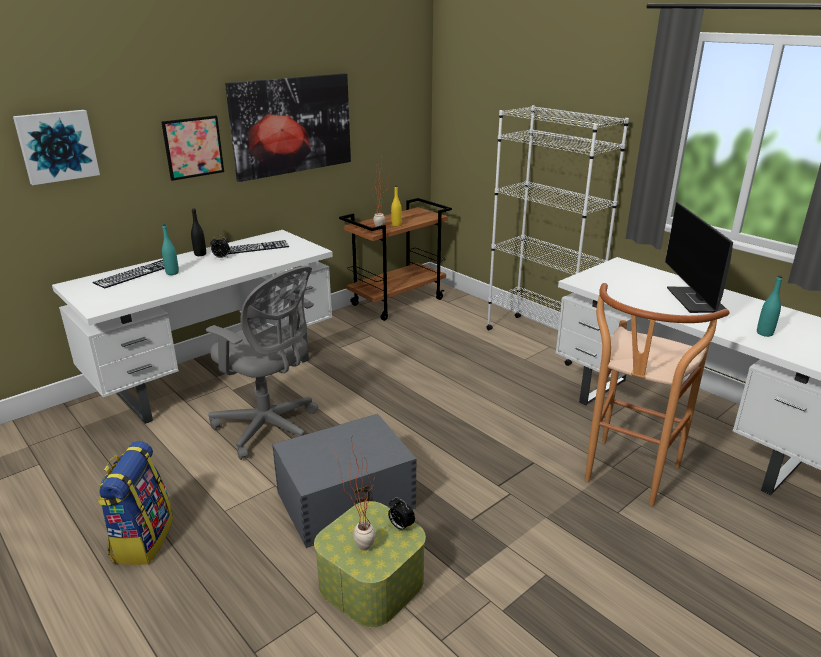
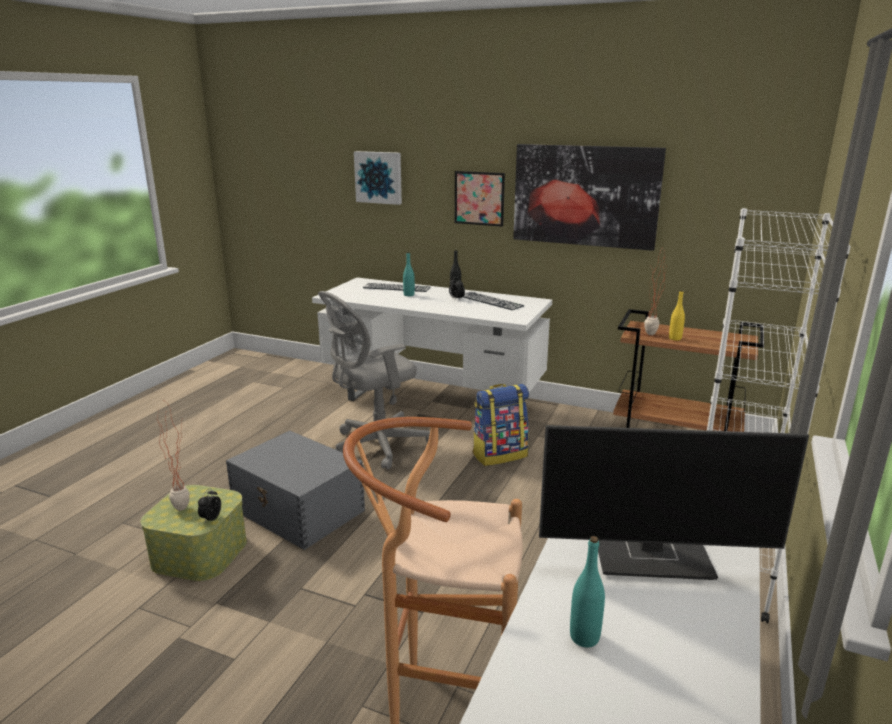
camera: 65 degrees right, 5 degrees down
(142, 539) = (222, 445): backpack -> backpack (500, 454)
(270, 428) = (376, 446): grey office chair -> grey office chair turned 45 degrees clockwise
(697, 301) = (654, 556): monitor -> monitor turned 150 degrees counterclockwise

